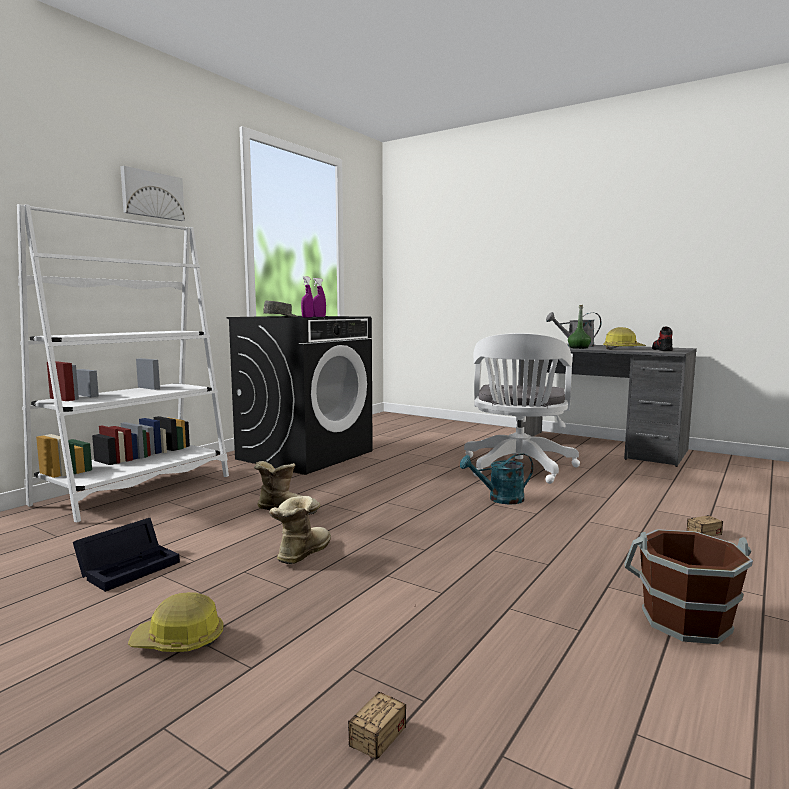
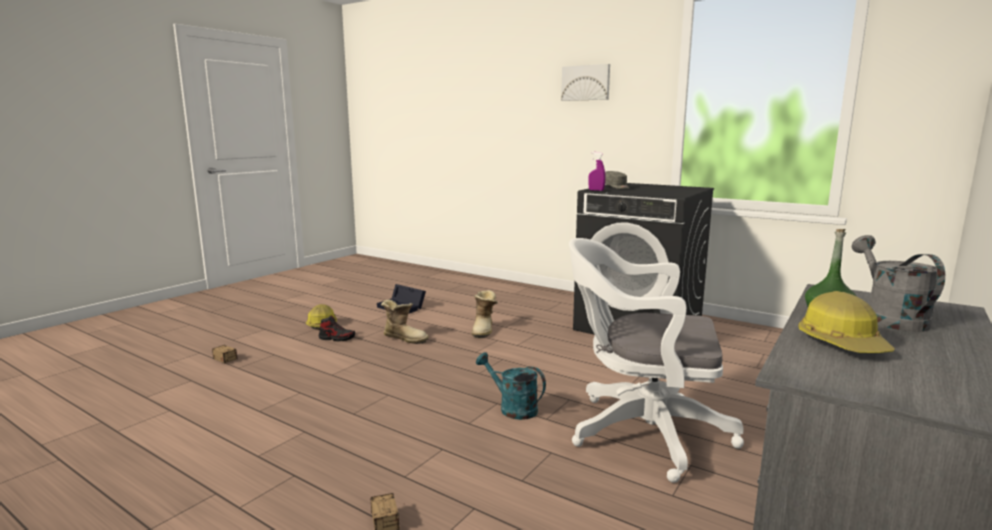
camera: 90 degrees right, 5 degrees up
(136, 490) = (524, 292): white bookcase -> none
(319, 316) = (627, 191): purple spray bottle -> none
(499, 499) = (512, 408): turquoise watering can -> turquoise watering can turned 45 degrees counterclockwise
(662, 350) = (863, 376): shoe -> shoe (337, 338)
(684, 620) = (238, 452): brown bucket -> none

